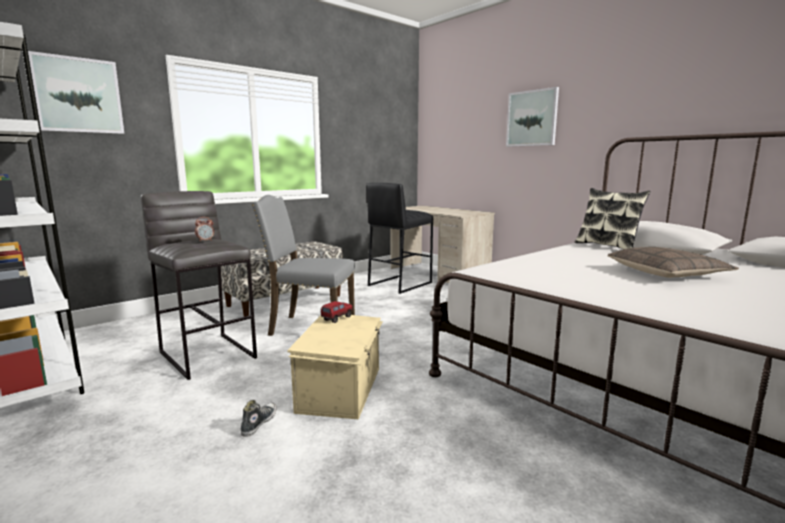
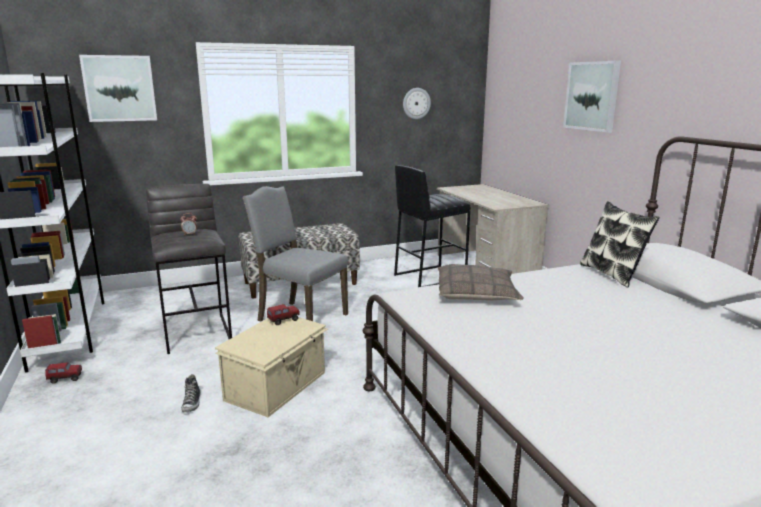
camera: 20 degrees right, 5 degrees up
(64, 428) = (65, 379): none -> toy truck
(259, 423) = (192, 403): shoe -> shoe turned 135 degrees clockwise
(368, 134) = (416, 103): none -> wall clock
(667, 273) = (604, 326): pillow -> pillow (477, 293)

